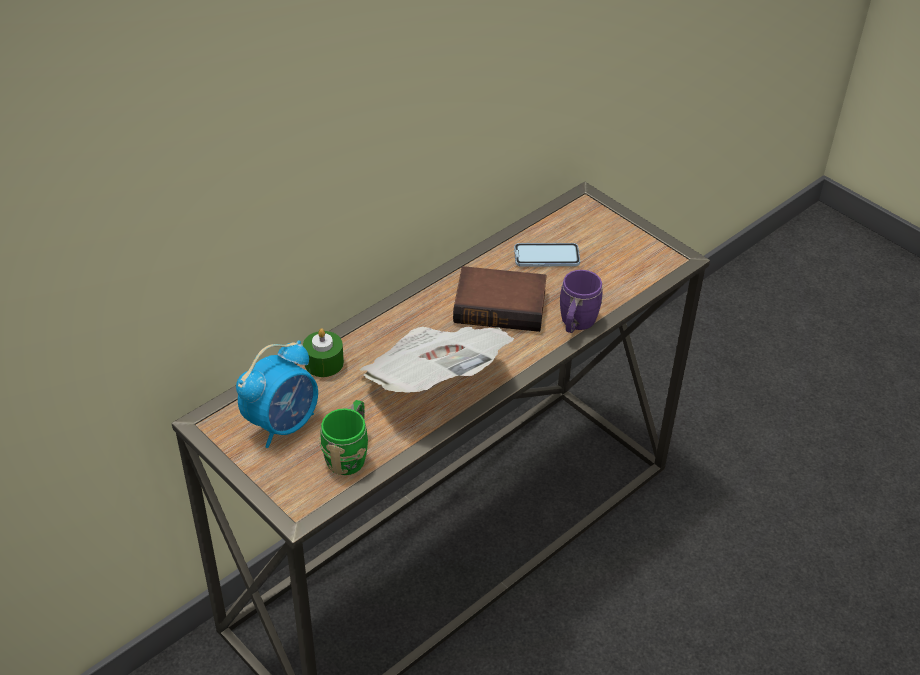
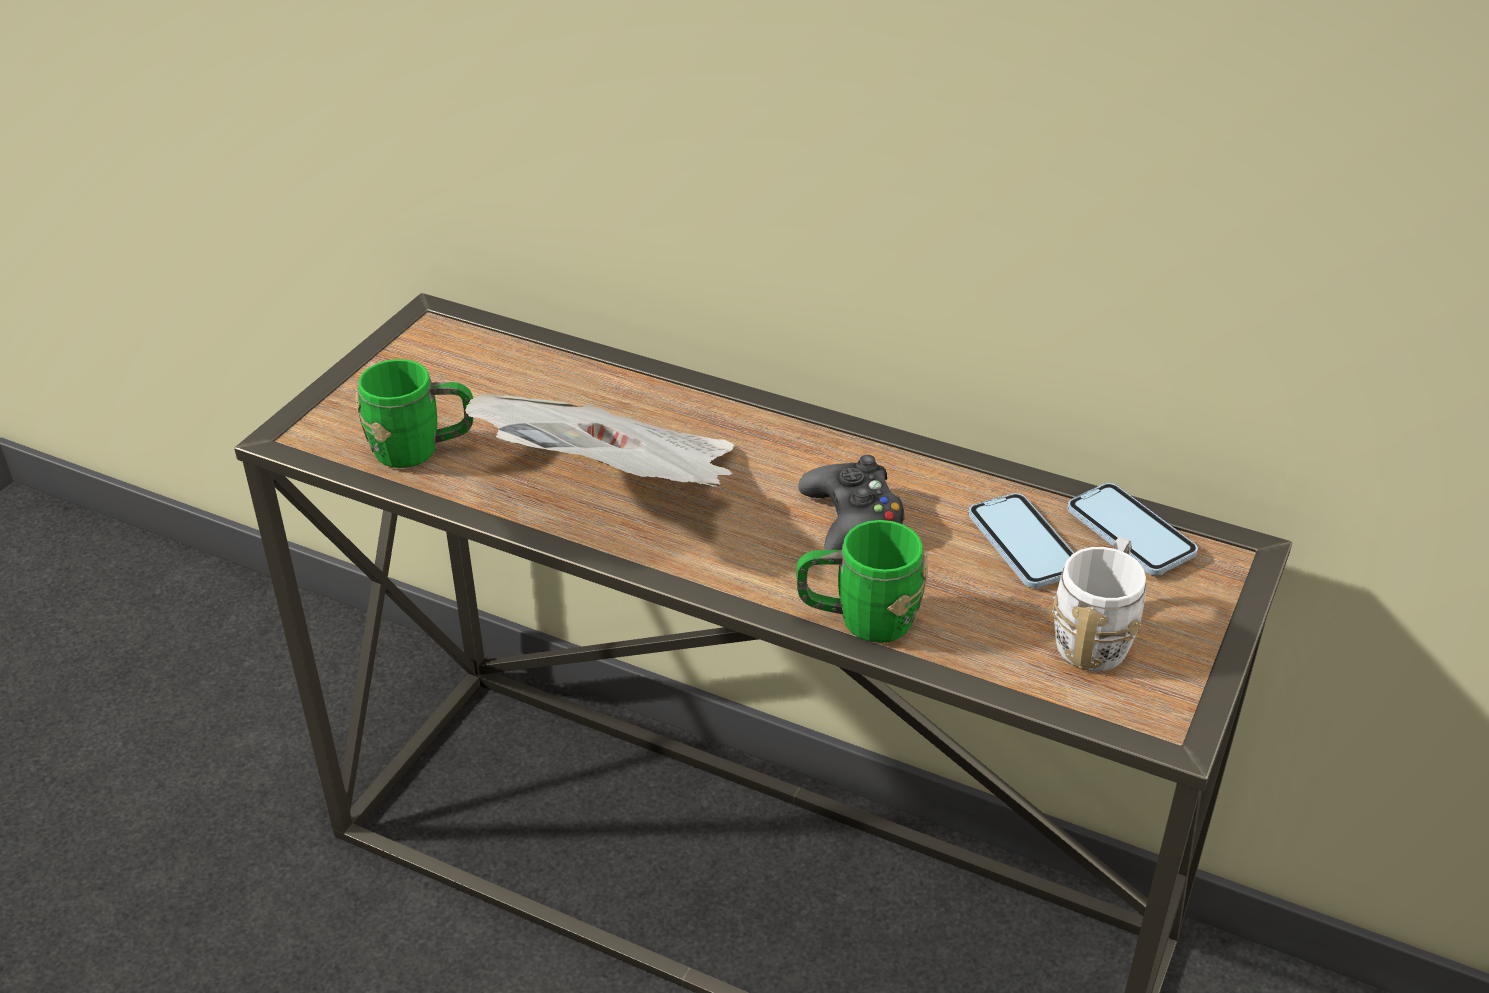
camera: 70 degrees right, 5 degrees down
(283, 424) = (460, 379): alarm clock -> none
(324, 363) = (599, 378): green candle -> none
(501, 305) = (853, 521): book -> black game controller
(557, 222) = (1130, 532): none -> phone
(575, 324) = (859, 620): purple mug -> green mug
(616, 258) = (1096, 636): none -> white mug

